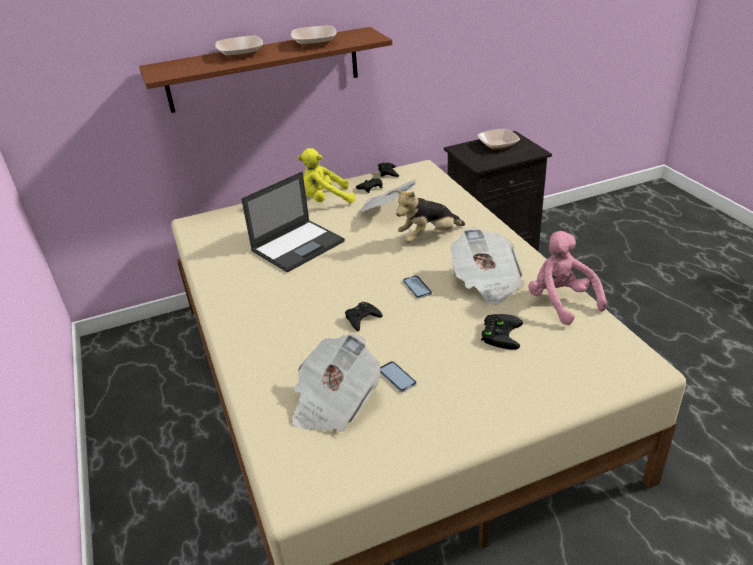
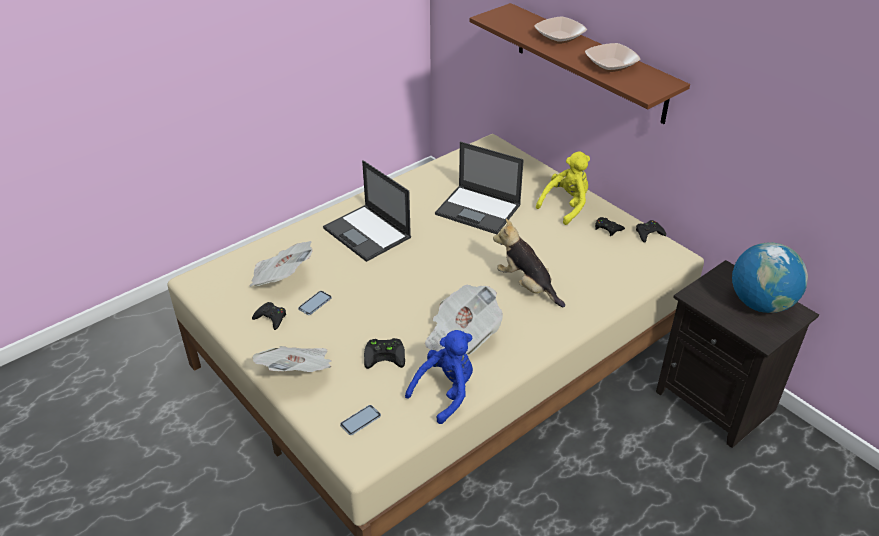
camera: 70 degrees right, 5 degrees up
(289, 322) = (368, 233): none -> laptop
(325, 200) = (566, 206): yellow plush toy -> yellow plush toy turned 75 degrees clockwise
(362, 319) = (383, 270): black game controller -> black game controller (271, 318)
(387, 211) = (565, 249): newspaper -> newspaper (298, 372)
(417, 287) = (438, 293): phone -> phone (360, 420)
(497, 145) = (760, 303): bowl -> globe
(561, 302) = (445, 392): pink plush toy -> blue plush toy

